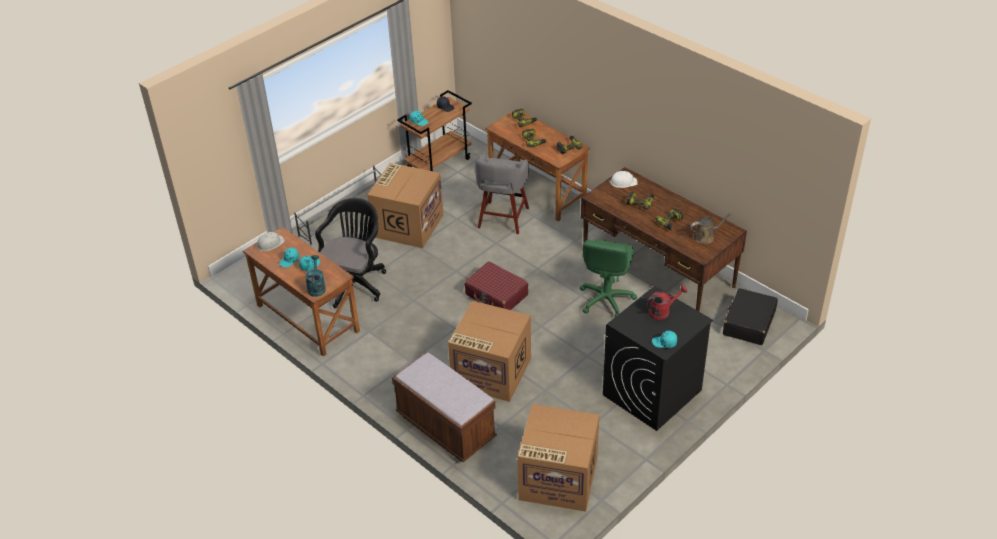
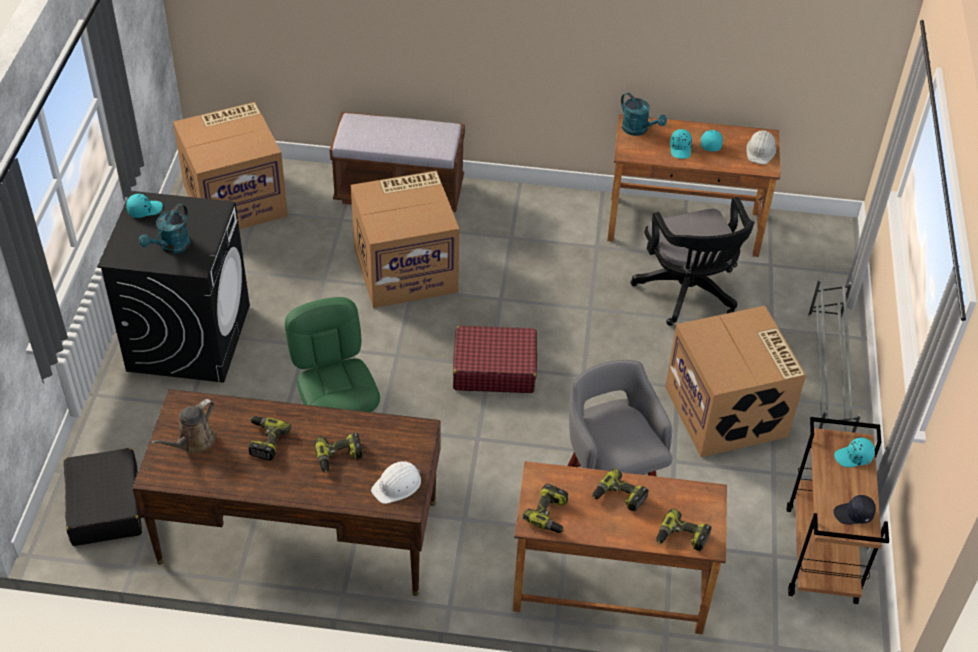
camera: 140 degrees right, 5 degrees up
(663, 311) = (171, 247): red watering can -> turquoise watering can

